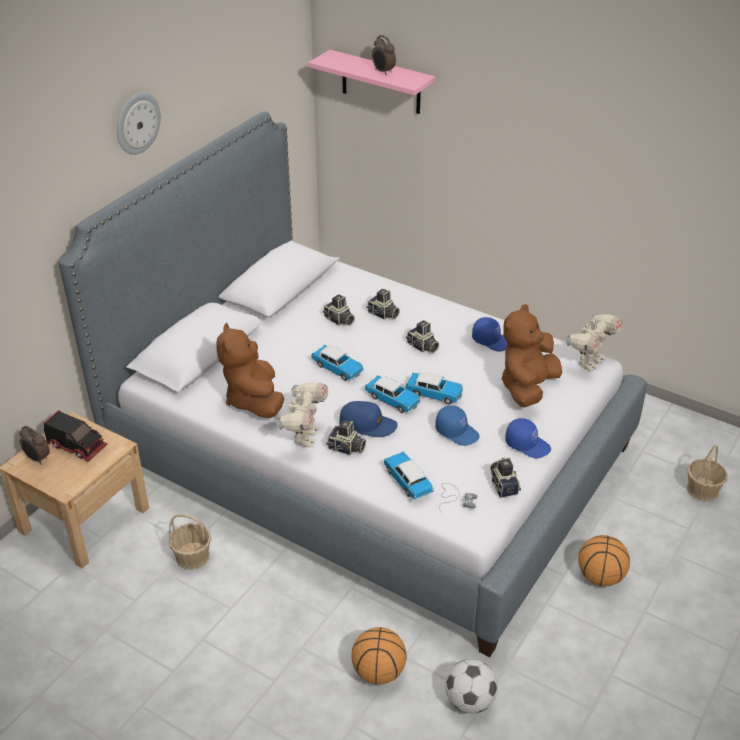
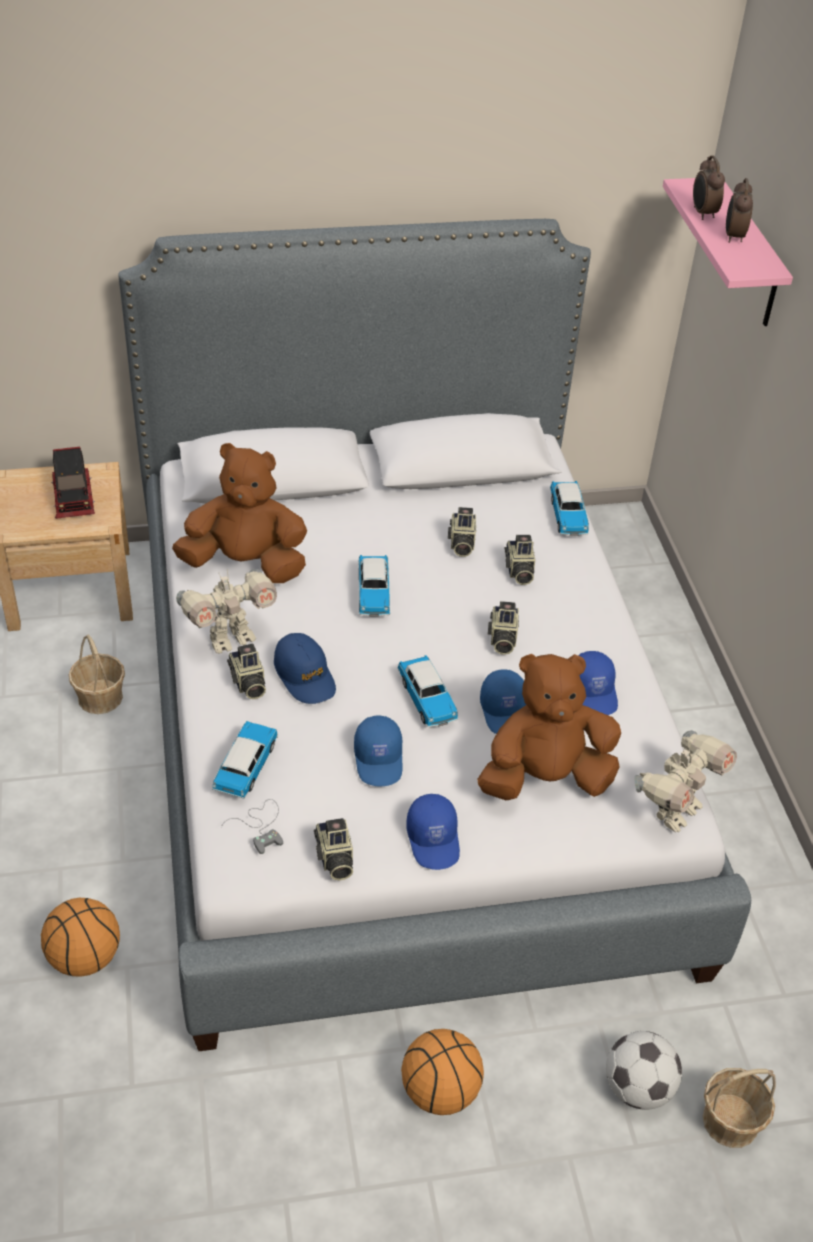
camera: 45 degrees right, 5 degrees up
(37, 459) = (29, 485): alarm clock -> alarm clock (702, 213)
(137, 123) = (311, 148): wall clock -> none
(254, 400) = (245, 564): brown plush toy -> brown plush toy turned 60 degrees clockwise
(392, 400) = (371, 670): toy car -> toy car (568, 516)
(469, 701) = (116, 1072): football -> football (637, 1088)
(471, 374) = (505, 712): none -> blue cap
(503, 485) = (334, 859): camera -> camera turned 135 degrees clockwise
(589, 362) = (674, 811): toy robot -> toy robot turned 45 degrees counterclockwise

